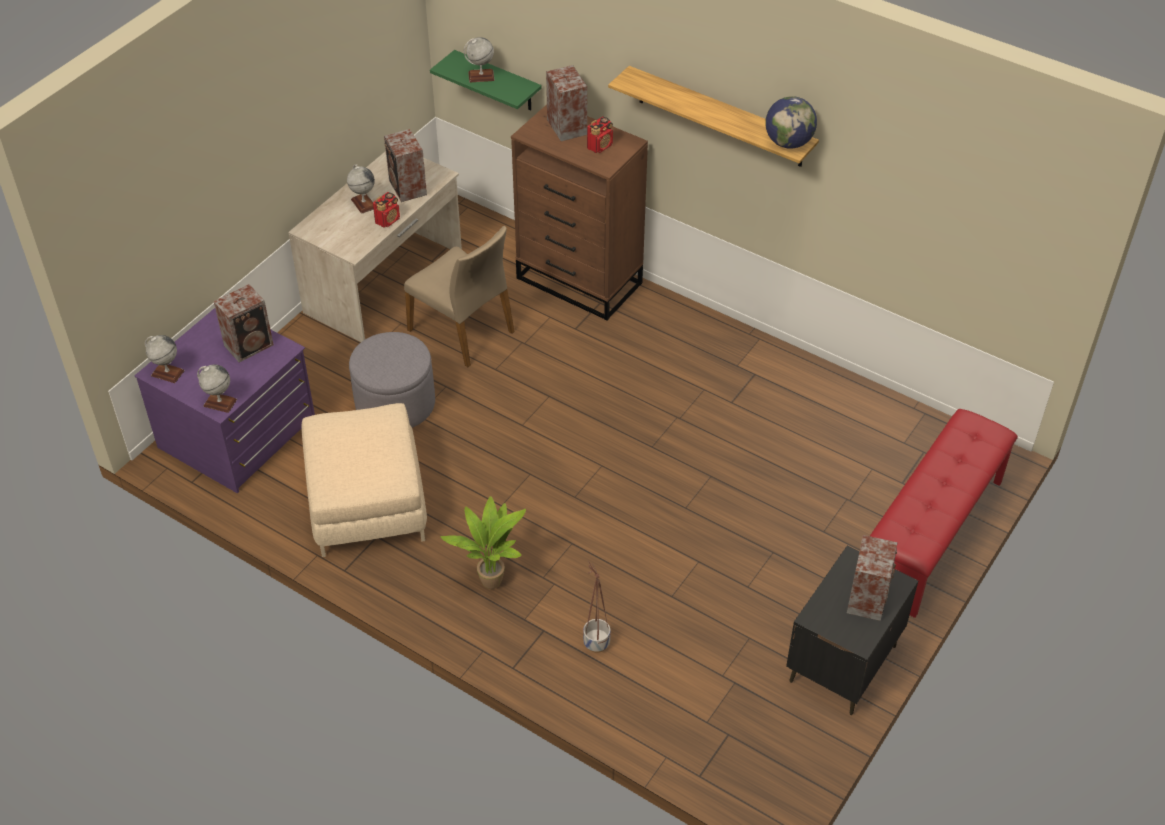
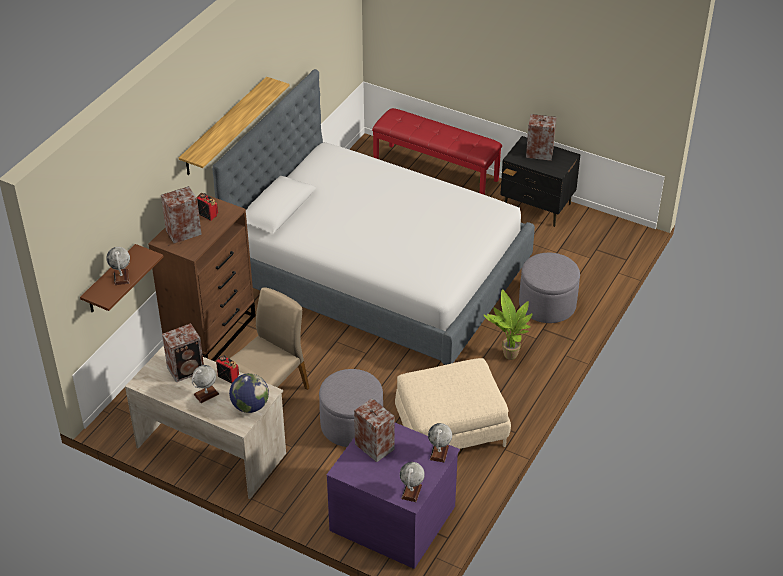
camera: 95 degrees left, 5 degrees down
(498, 81) = (110, 280): green shelf -> brown shelf
(596, 644) = (547, 305): planter -> grey ottoman
(680, 447) = (378, 274): none -> bed
(788, 143) = (270, 87): globe -> globe (250, 406)

